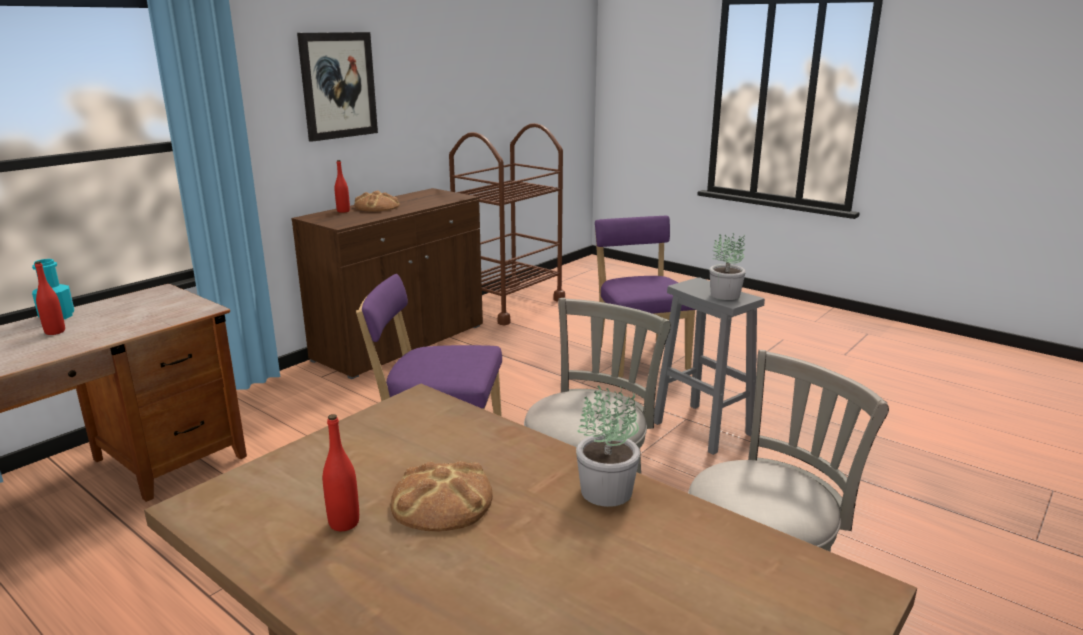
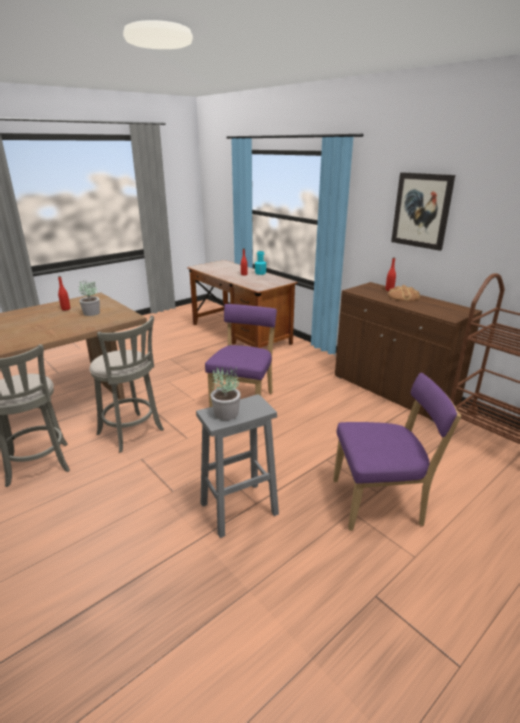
camera: 100 degrees right, 5 degrees up
(442, 501) = (60, 319): bread -> none
(607, 491) = (33, 339): potted plant -> potted plant (91, 313)

